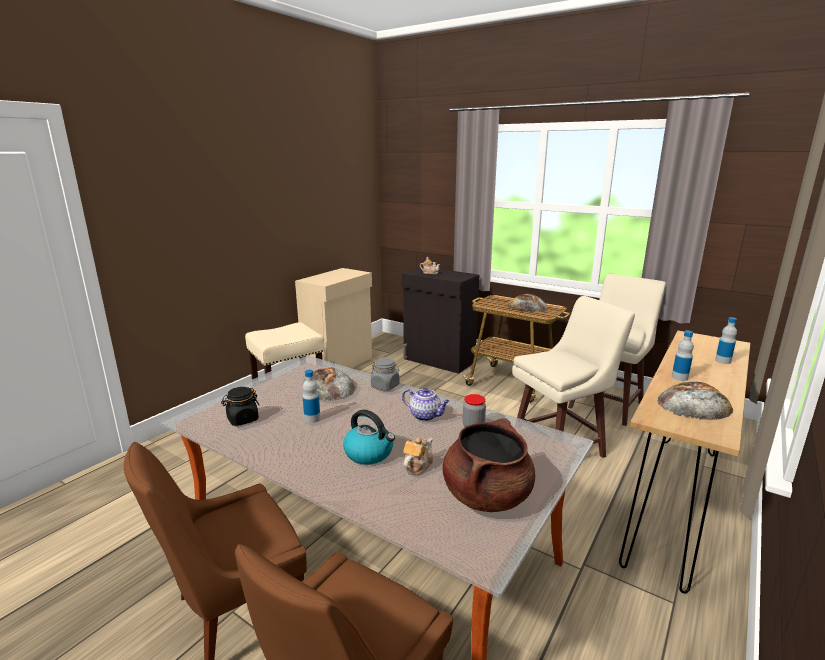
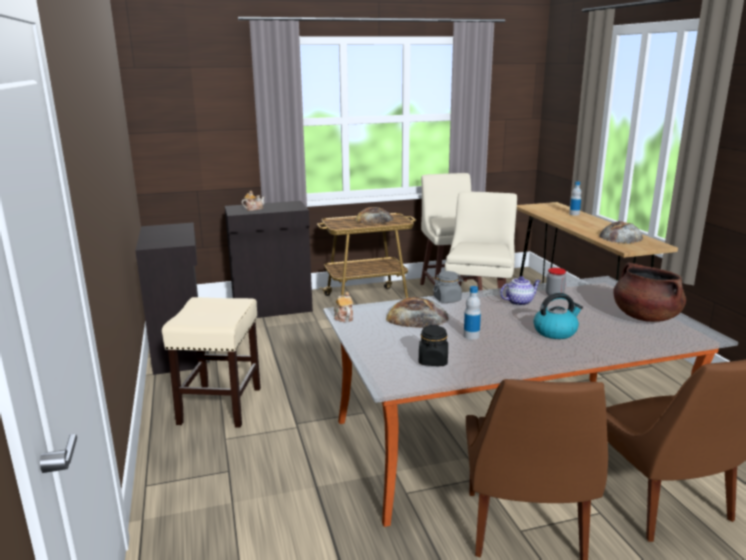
camera: 50 degrees left, 0 degrees up
(339, 364) = (180, 351): beige cabinet -> black cabinet
(417, 466) = (590, 323): teapot -> teapot (343, 317)
(679, 377) = (583, 227): bottle -> none

